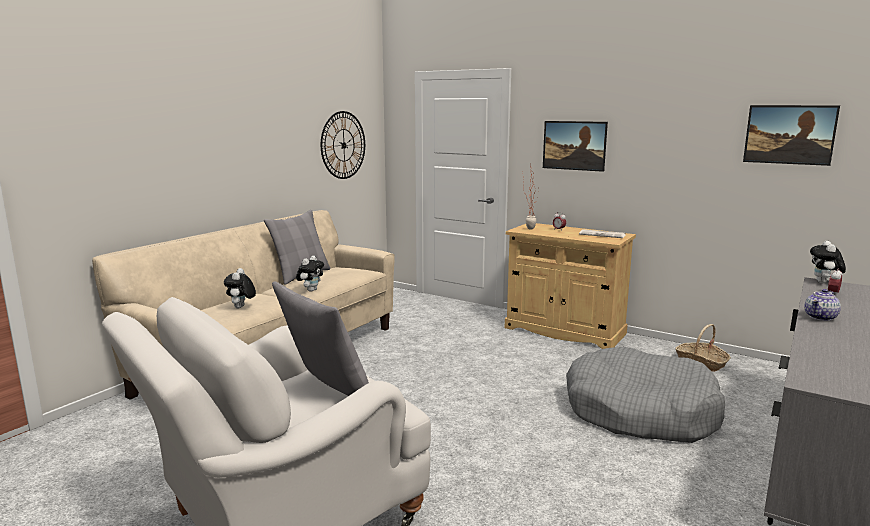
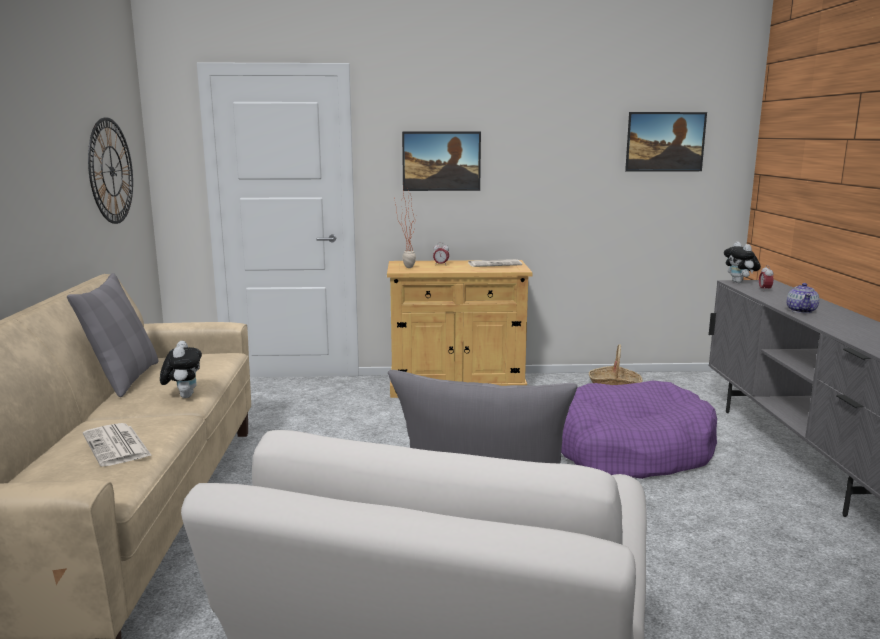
camera: 35 degrees left, 0 degrees up
(241, 307) = (117, 446): plush toy -> newspaper
(639, 412) = (630, 449): grey dog bed -> purple dog bed

